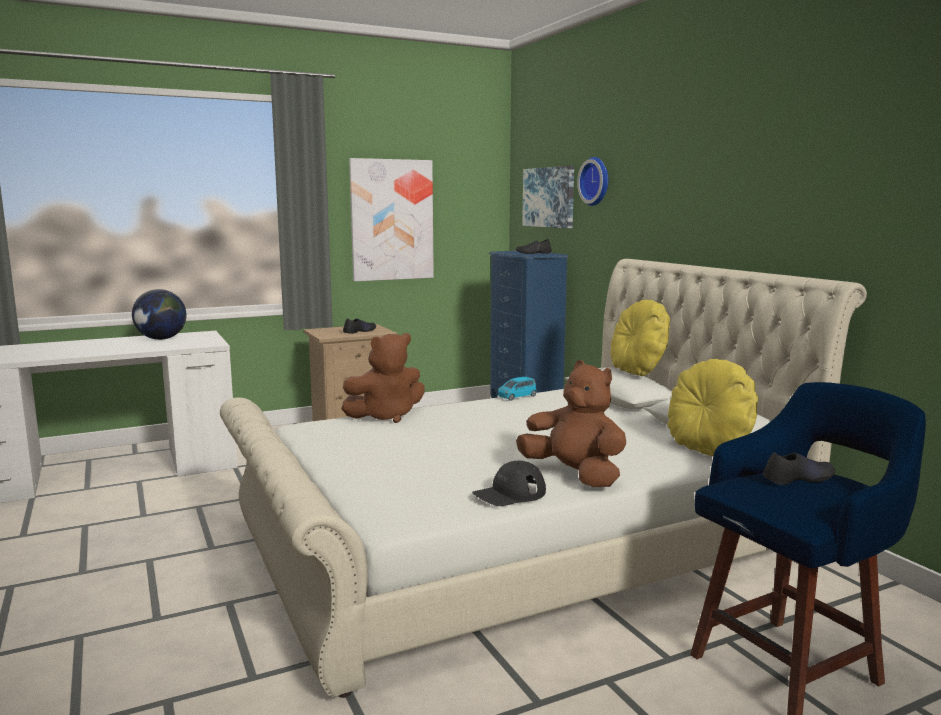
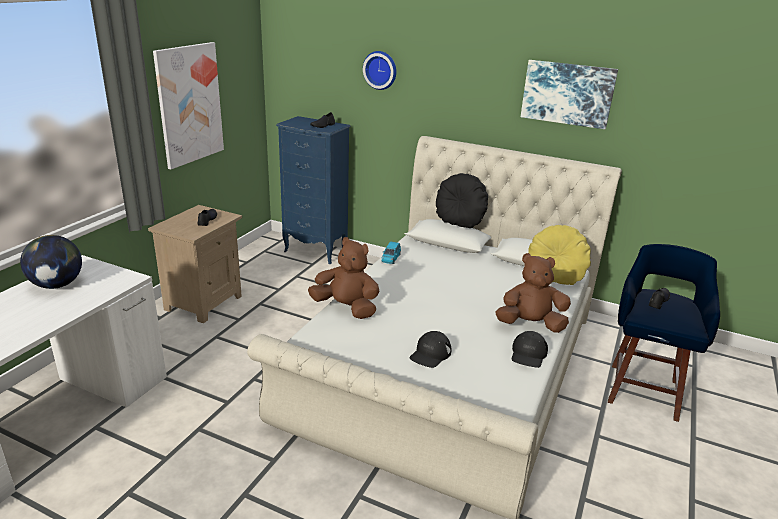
camera: 40 degrees left, 15 degrees up
(386, 416) = (346, 308): brown plush toy -> brown plush toy turned 90 degrees counterclockwise
(393, 463) = (430, 354): none -> black cap
(549, 197) = (321, 74): picture -> picture (567, 93)
(638, 373) = (459, 223): yellow pillow -> black pillow

